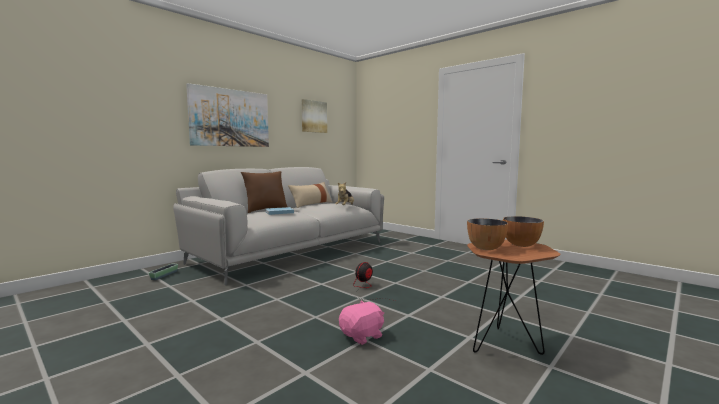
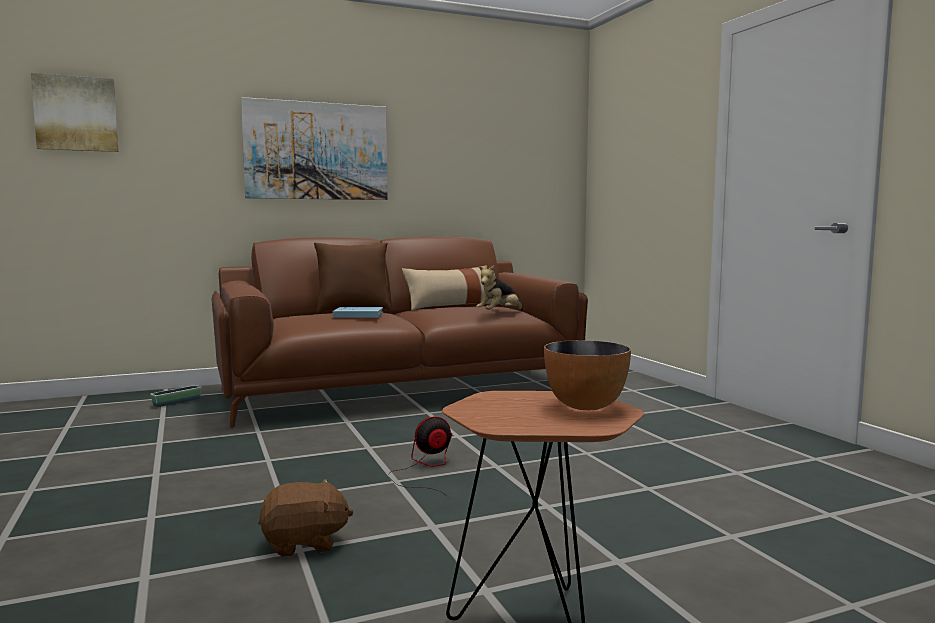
camera: 25 degrees right, 0 degrees up
(291, 251) = (399, 388): grey sofa -> brown sofa
(313, 116) = (486, 143): picture -> picture (76, 114)
(362, 336) = (304, 543): pink plush toy -> brown plush toy
(486, 248) = (491, 402): bowl -> none

